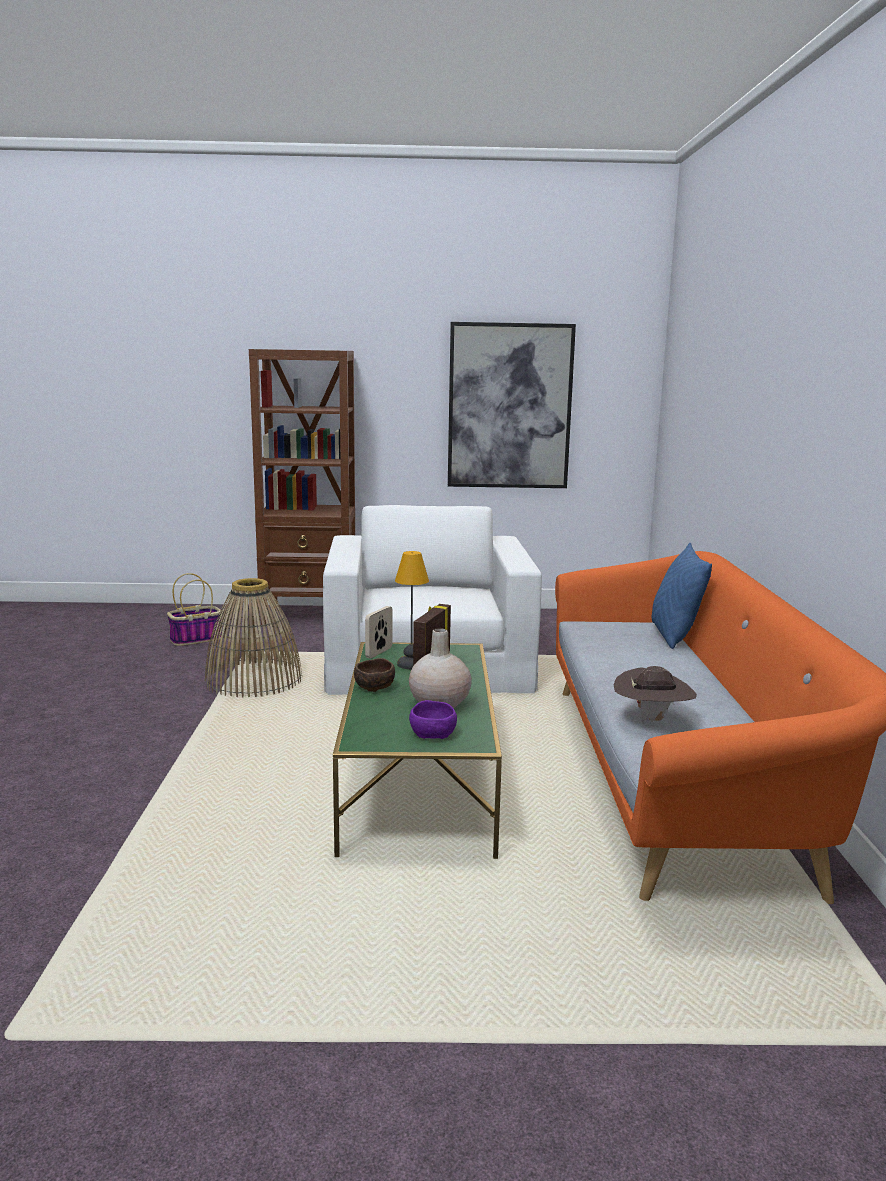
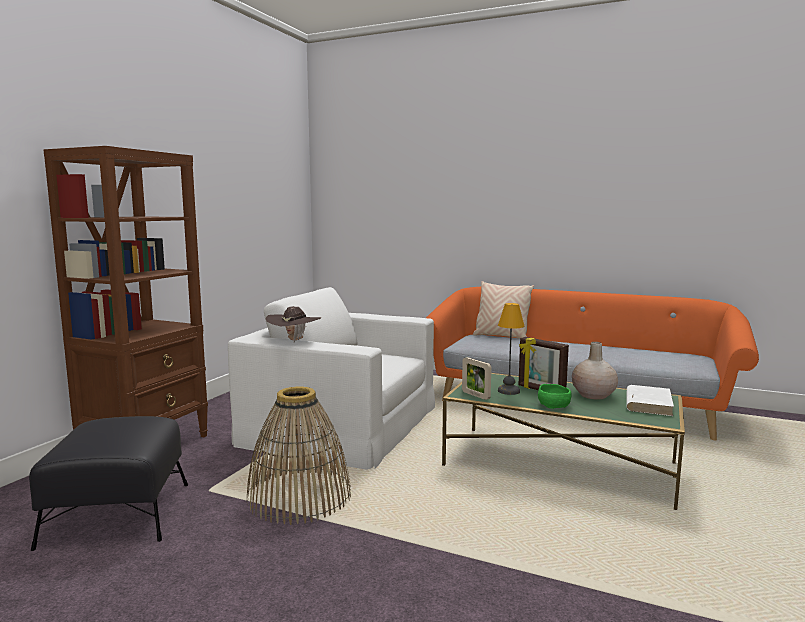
camera: 65 degrees left, 5 degrees down
(196, 639) = (118, 513): basket -> black ottoman
(374, 687) = (554, 405): brown bowl -> green bowl
(433, 734) = (648, 403): purple bowl -> white book
(509, 406) = (242, 212): picture -> none
(652, 719) = (641, 360): brown hat -> brown hat (294, 340)
(673, 636) = (501, 336): blue pillow -> beige pillow

